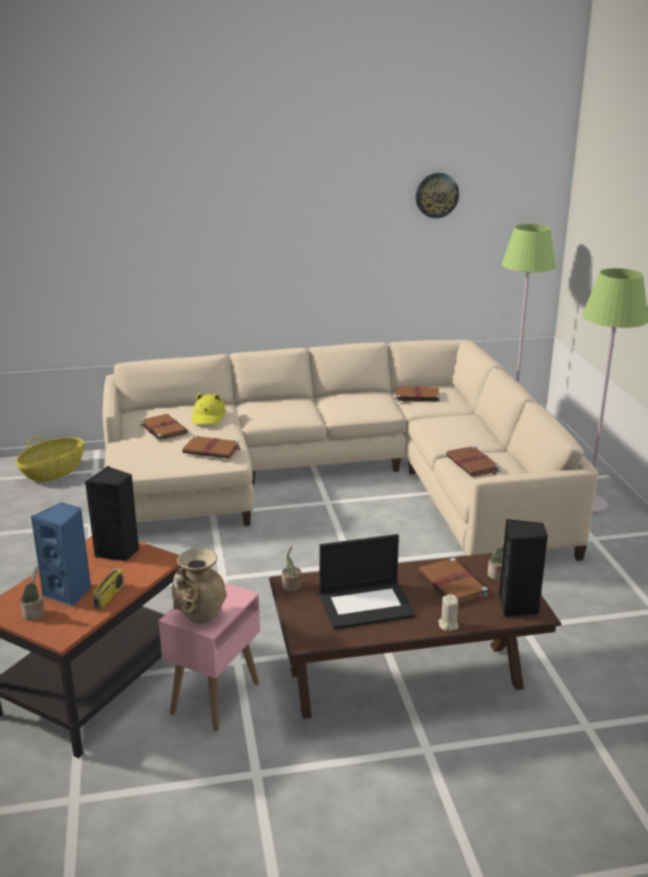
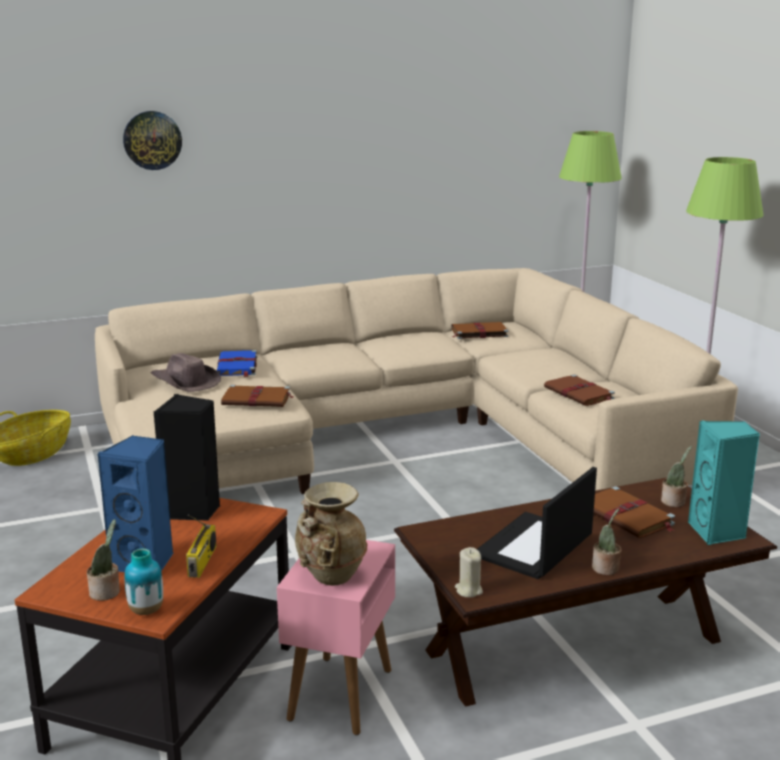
camera: 10 degrees left, 5 degrees down
(56, 632) = (146, 610): none -> vase
(163, 429) = (185, 382): brown book -> brown hat
(208, 416) = (237, 366): yellow hat -> blue book
(291, 587) = (429, 536): potted plant -> potted plant (606, 569)
(366, 604) = (534, 547): laptop -> laptop turned 150 degrees clockwise
(436, 195) = (483, 99): wall clock -> wall clock (152, 140)
(448, 625) = (645, 560): beige candle -> beige candle (468, 590)
(518, 606) = (717, 532): black speaker -> turquoise speaker

